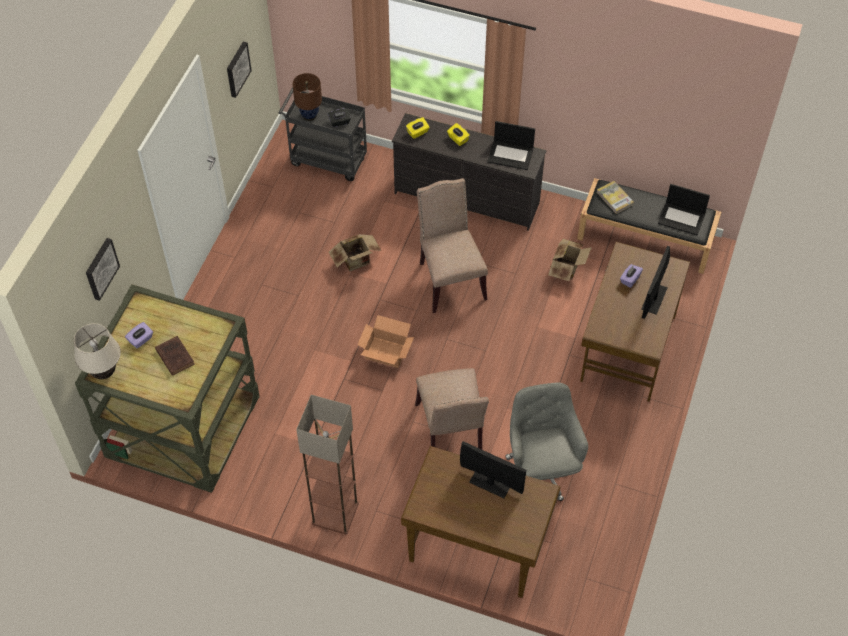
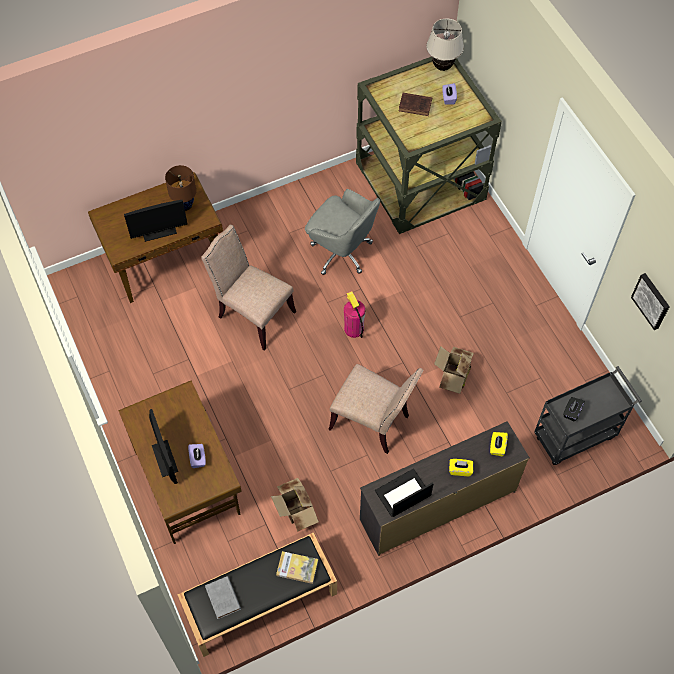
camera: 135 degrees right, 5 degrees up
(100, 268) = (502, 66): picture -> none
(309, 115) = (600, 397): brown table lamp -> brown table lamp (185, 205)
(334, 514) = (271, 208): floor lamp -> none
(386, 353) = (354, 329): cardboard box -> fire extinguisher
(542, 471) = (167, 338): grey office chair -> grey office chair (341, 252)
(682, 218) = (223, 599): laptop -> grey book

